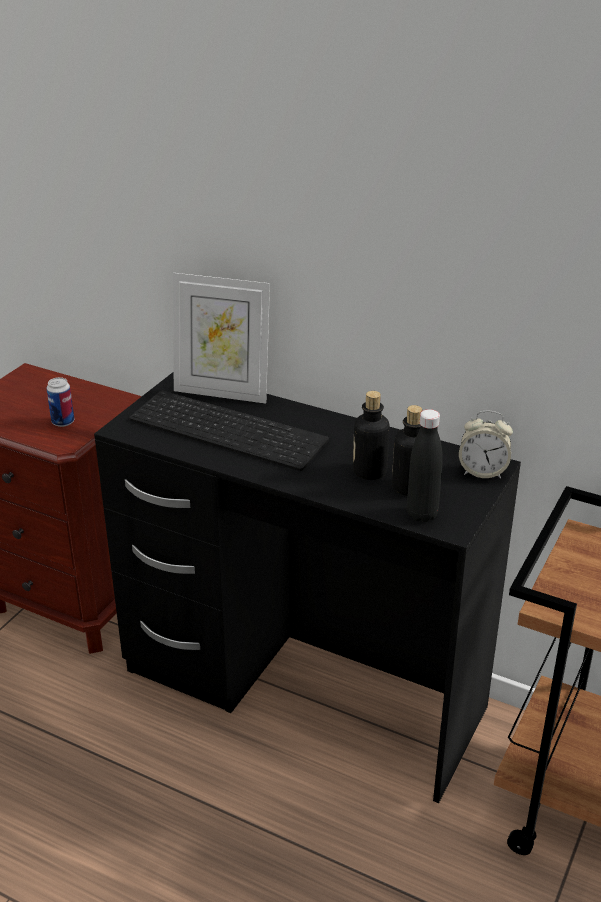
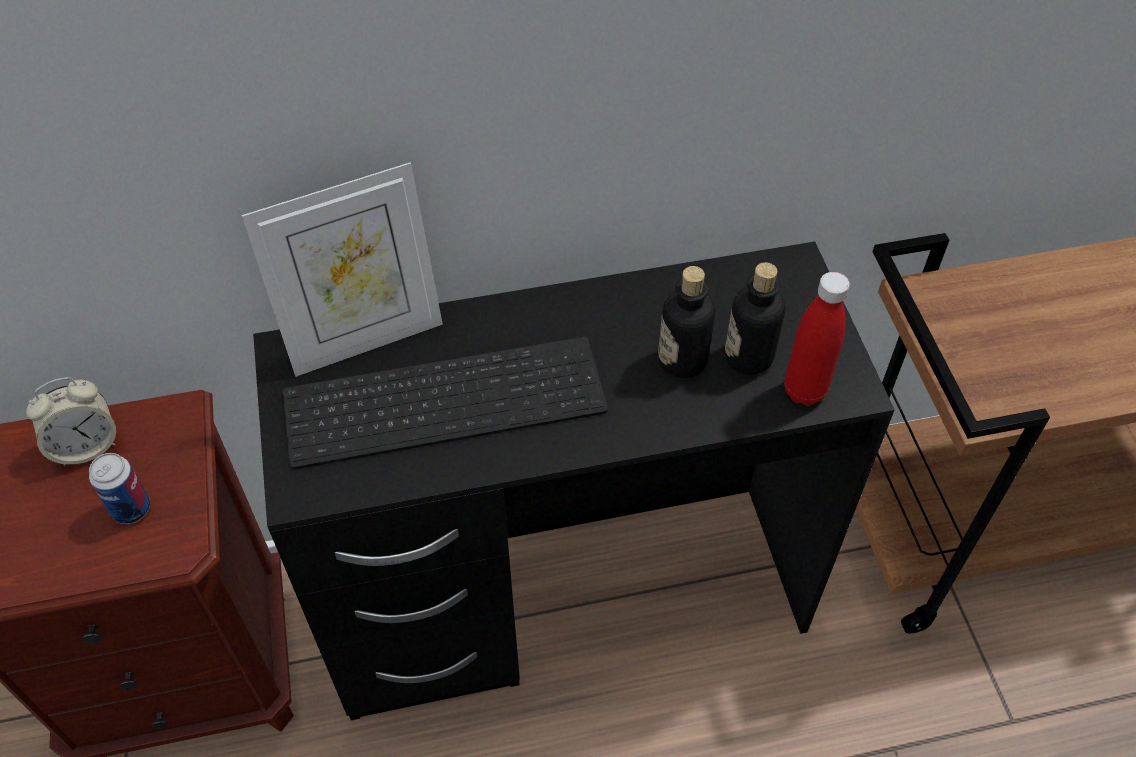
camera: 40 degrees left, 20 degrees up
(422, 514) = (804, 391): black bottle -> red bottle
(482, 471) = (796, 282): alarm clock -> alarm clock (86, 445)

